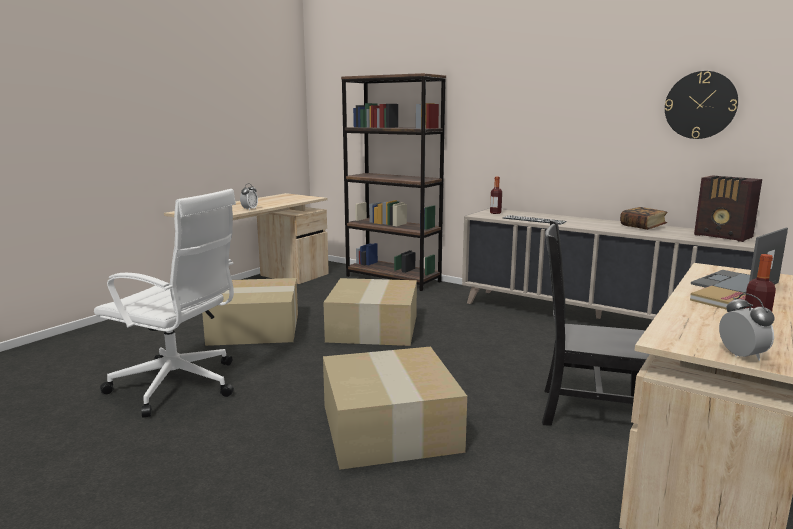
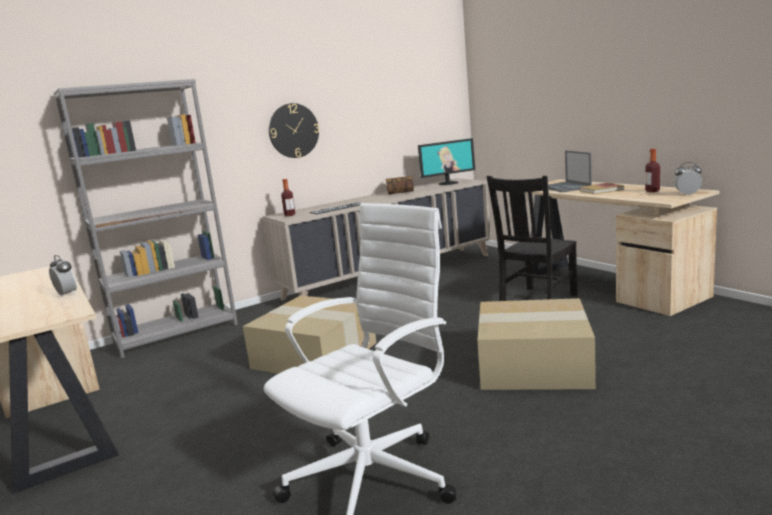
camera: 65 degrees left, 0 degrees up
(256, 327) = (230, 423): cardboard box -> none
(393, 279) = (177, 334): brown bookcase -> grey bookcase
(700, 105) = (402, 96): wall clock -> wall clock (293, 130)
(724, 236) = (448, 183): radio -> monitor

